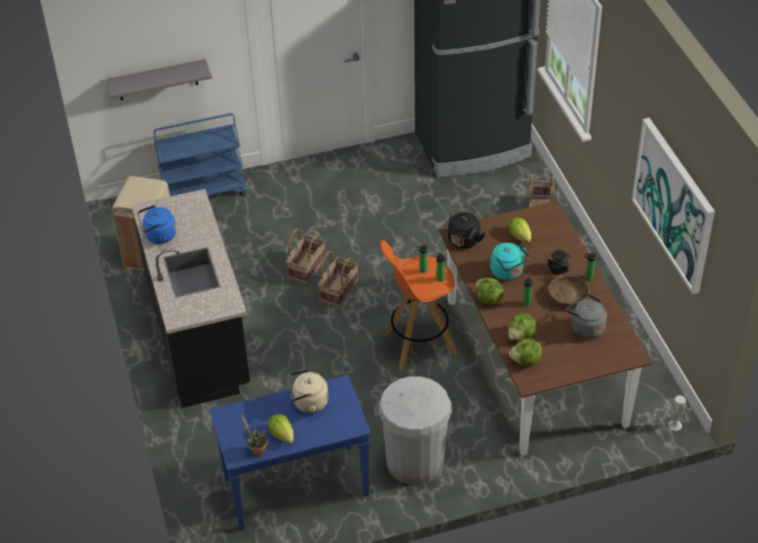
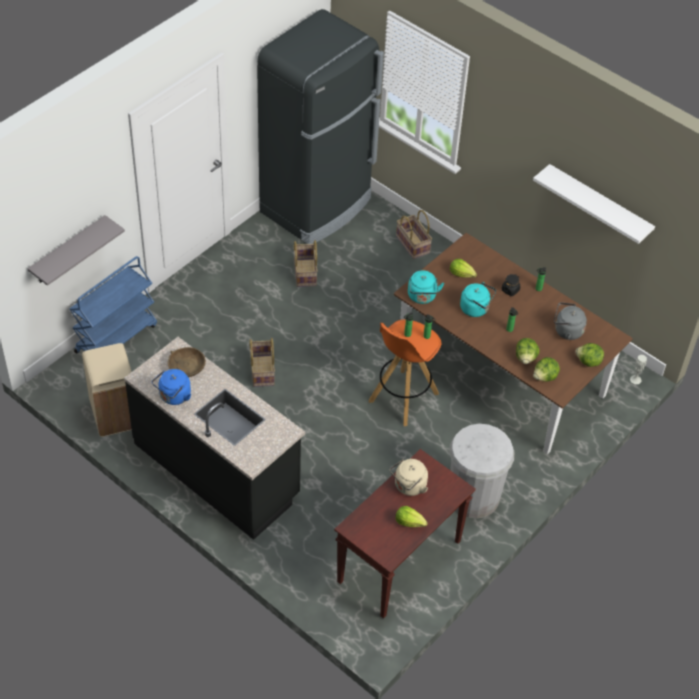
camera: 35 degrees left, 5 degrees up
(256, 450) = (400, 545): potted plant -> none
(295, 488) = (399, 563): blue console table -> brown console table
(338, 291) = (304, 380): basket -> basket (304, 273)
(463, 242) = (422, 297): black kettle -> turquoise kettle
(488, 299) = (478, 338): lettuce -> lettuce (588, 362)
(568, 296) = (534, 310): brown bowl -> brown bowl (186, 367)
(674, 204) = (599, 204): picture -> white shelf

